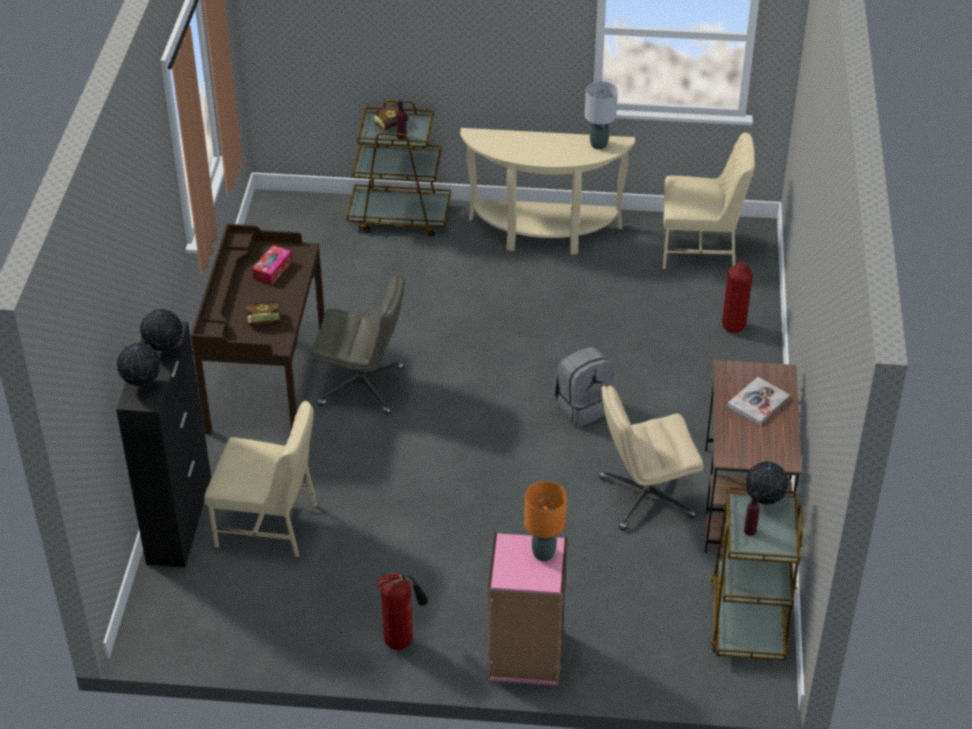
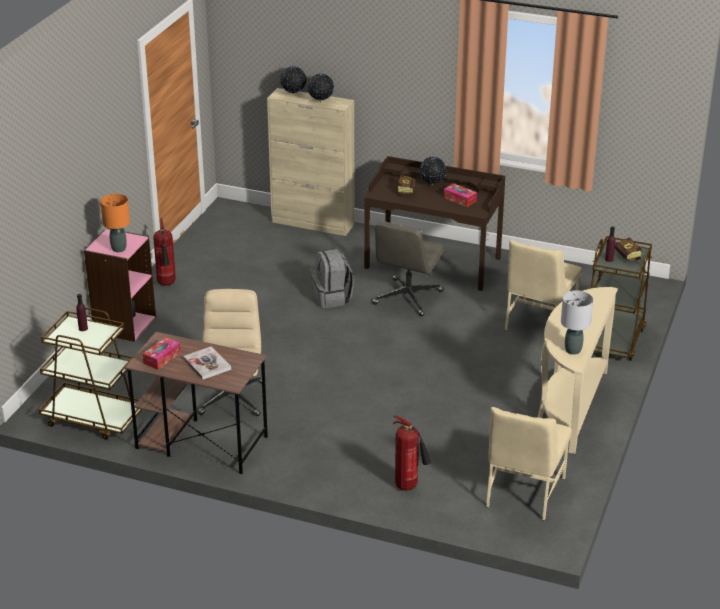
camera: 105 degrees right, 10 degrees down
(180, 519) = (313, 223): black cabinet -> beige cabinet
(269, 525) = (290, 251): beige chair -> beige chair (538, 322)
(582, 407) = (342, 387): grey backpack -> grey backpack (332, 298)
(764, 501) = (104, 340): globe -> globe (432, 185)
(766, 444) = (162, 358): none -> tissue box

